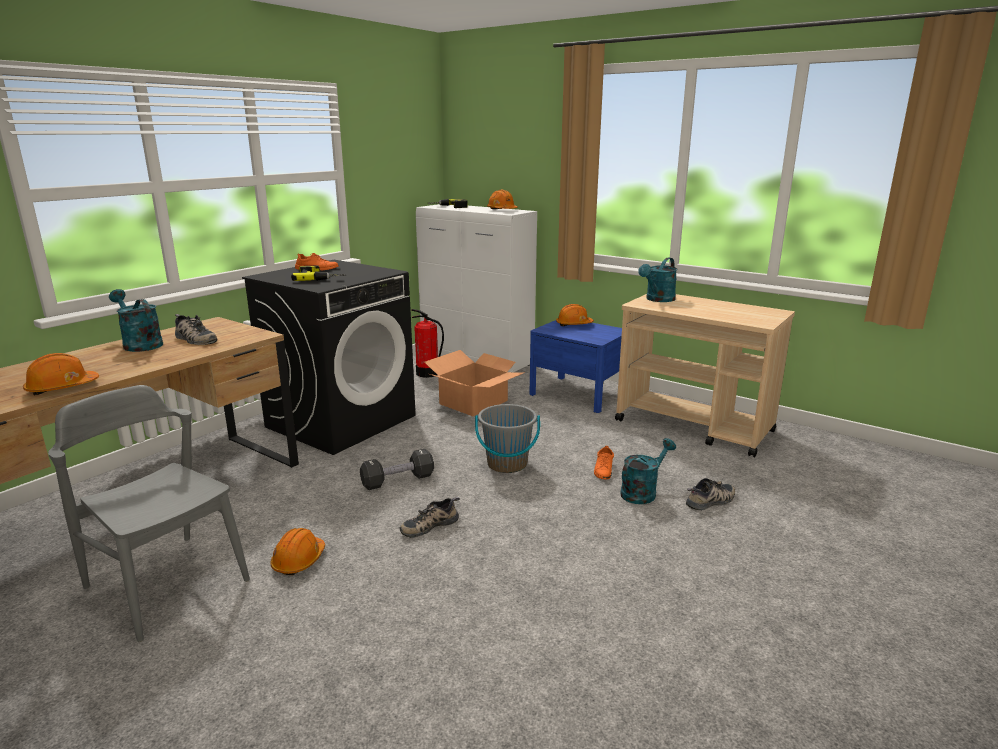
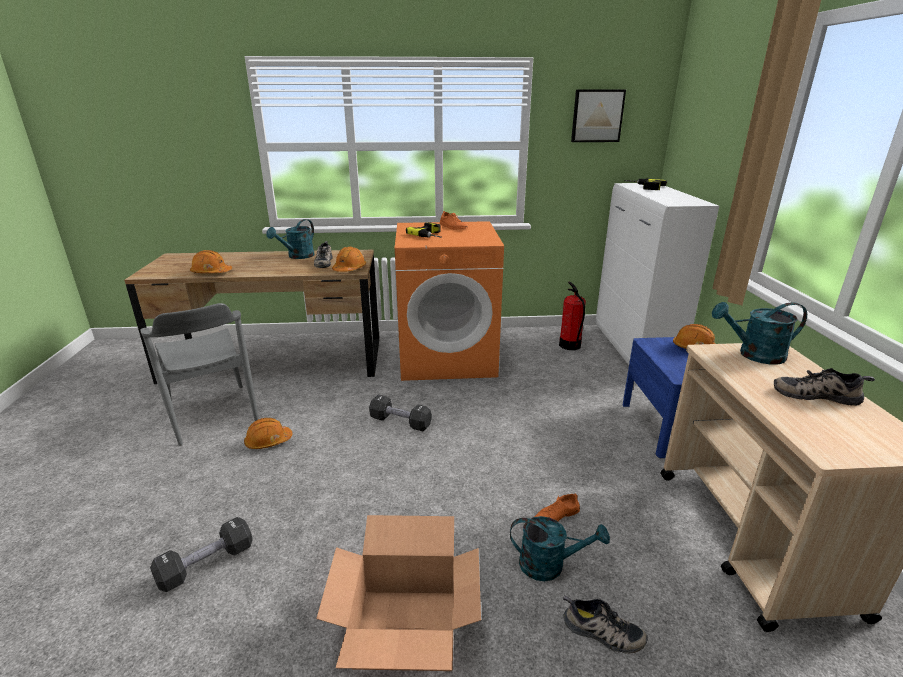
camera: 50 degrees right, 5 degrees up
(140, 344) = (297, 256): turquoise watering can -> turquoise watering can turned 150 degrees counterclockwise
(167, 583) = (212, 414): grey chair -> grey chair turned 150 degrees clockwise
(341, 421) = (447, 357): black washing machine -> orange washing machine
(393, 143) = (597, 116): none -> picture
(429, 525) = (358, 468): shoe -> shoe (816, 394)
(443, 654) = (206, 564): none -> black dumbbell
(474, 402) = (561, 388): cardboard box -> cardboard box (406, 629)
(502, 210) = (680, 199): orange hard hat -> orange hard hat (349, 269)
(507, 464) = (488, 456): grey bucket -> none

